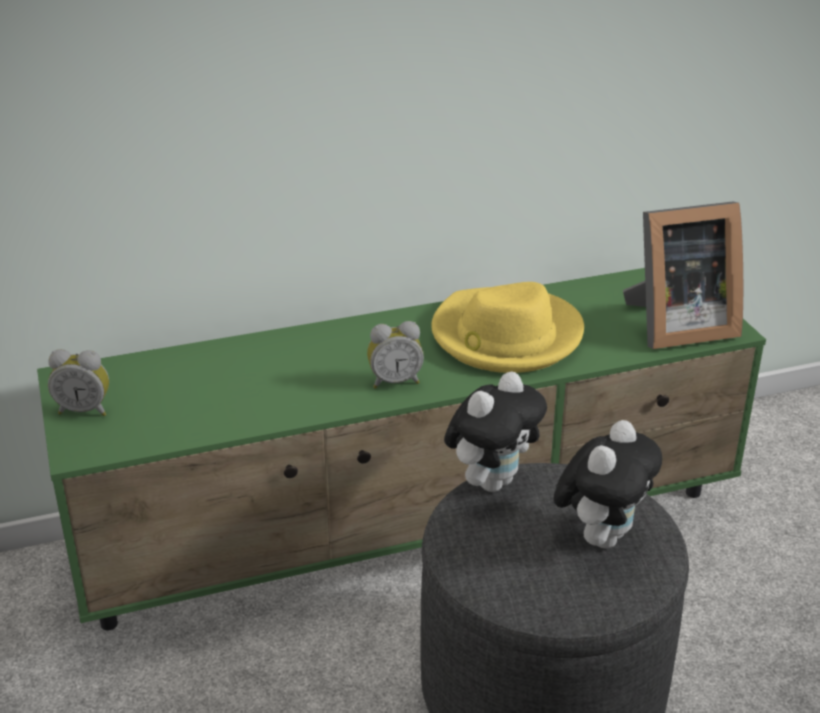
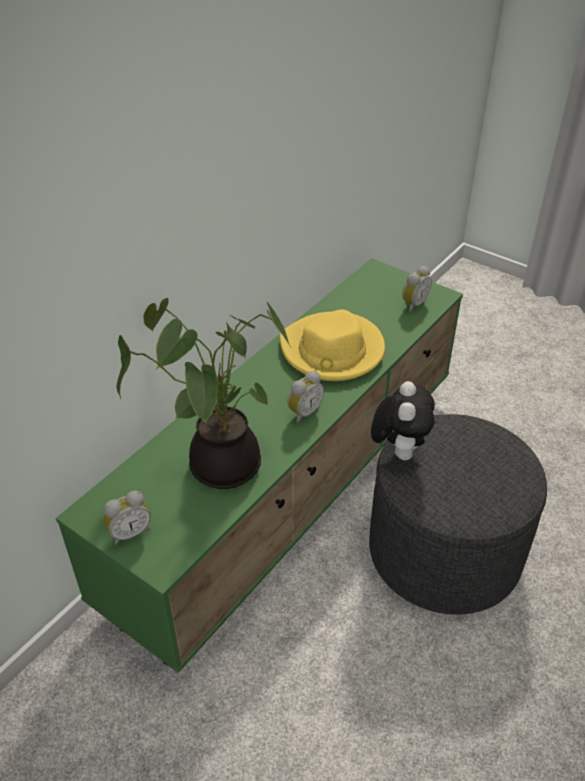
camera: 35 degrees left, 10 degrees up
(244, 389) = (219, 463): none -> potted plant
(601, 536) = (484, 456): plush toy -> none
(675, 326) = (413, 304): picture frame -> alarm clock

